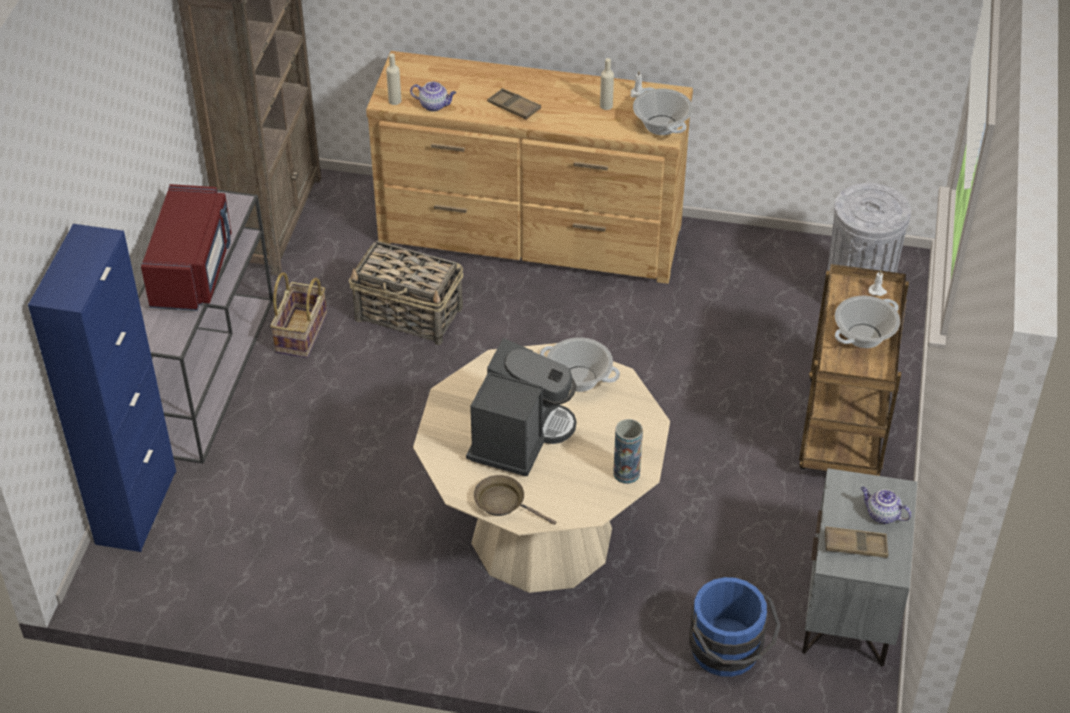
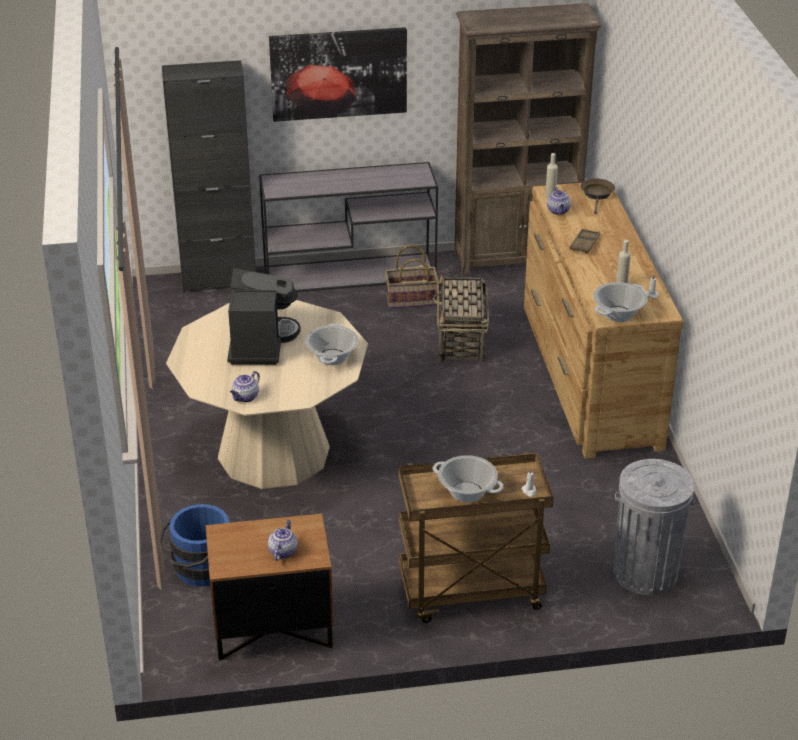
camera: 70 degrees right, 10 degrees down
(124, 156) = (338, 73): none -> picture
(136, 507) = (219, 280): blue cabinet -> black cabinet
(193, 270) = (346, 182): red microwave -> none
(504, 503) = (192, 350): brown frying pan -> brown frying pan (597, 195)
(519, 436) = (260, 343): coffee machine -> coffee machine turned 90 degrees counterclockwise
(626, 473) = (245, 397): vase -> teapot
(849, 608) = (272, 630): grey nightstand -> brown nightstand
(855, 545) = (243, 542): brown tray -> none

